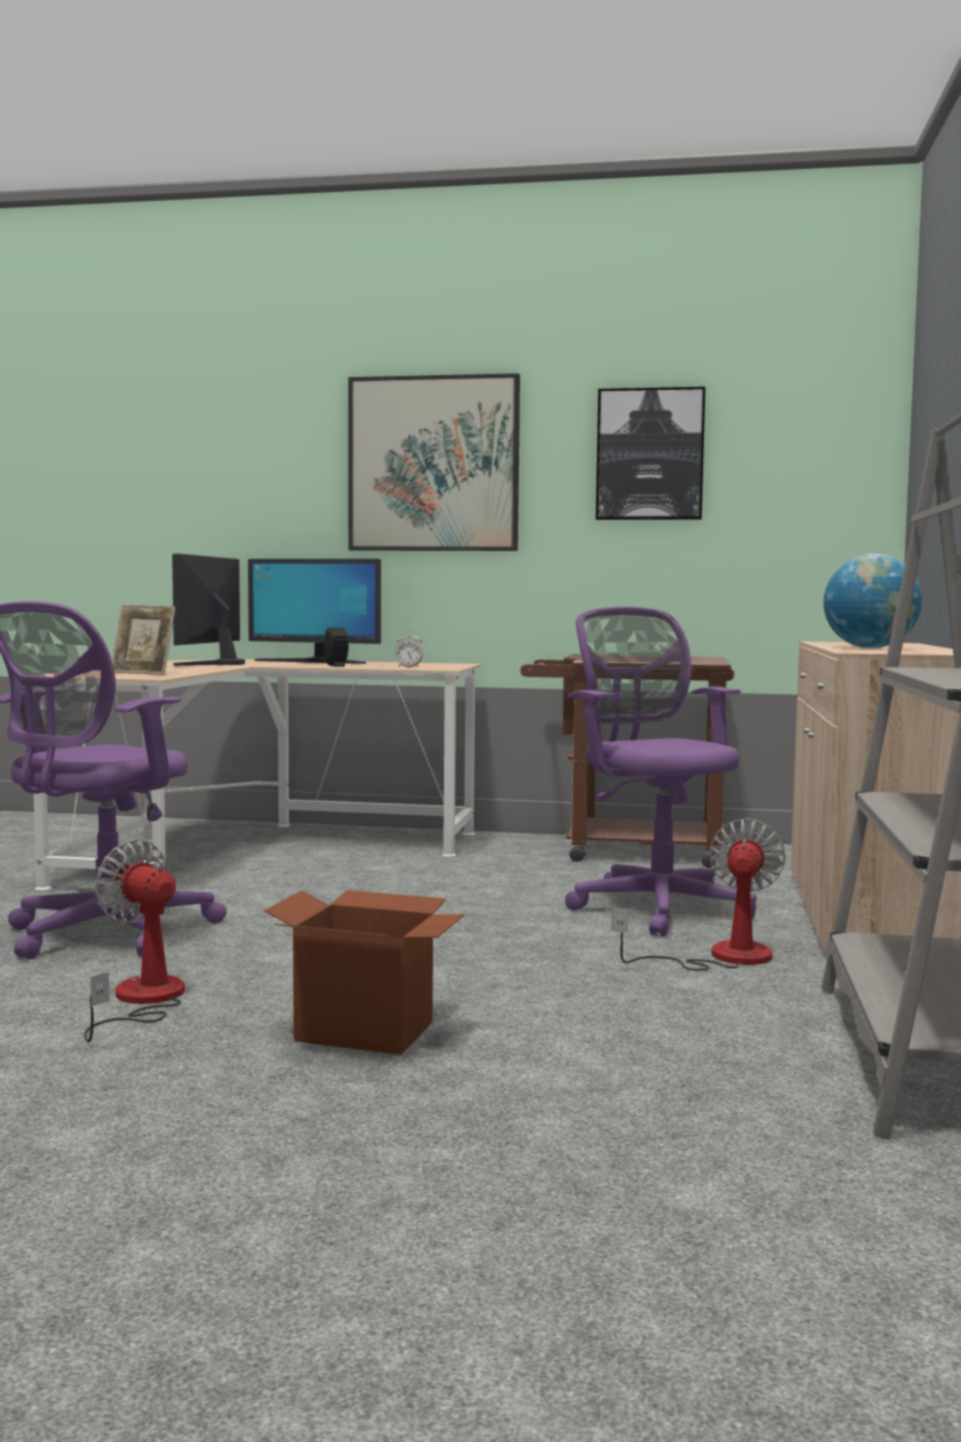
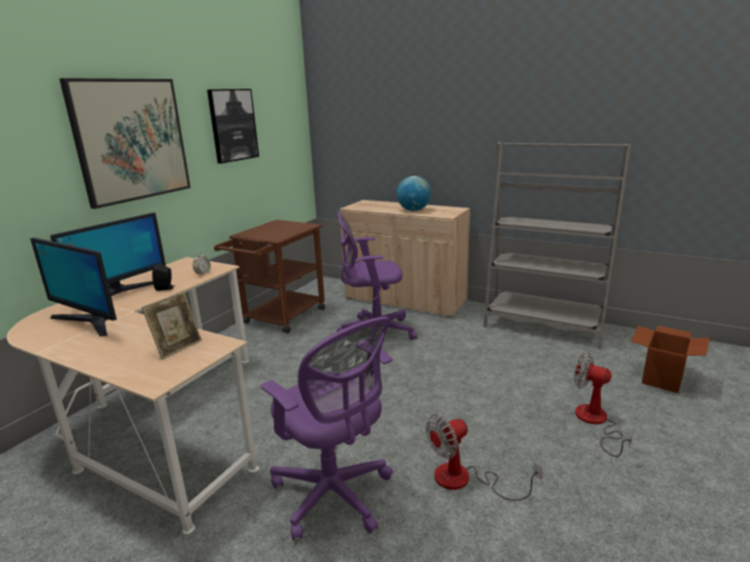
camera: 70 degrees left, 15 degrees up
(365, 1032) = (515, 418): cardboard box -> cardboard box (662, 378)
(720, 957) = (445, 334): fan -> fan (595, 422)

